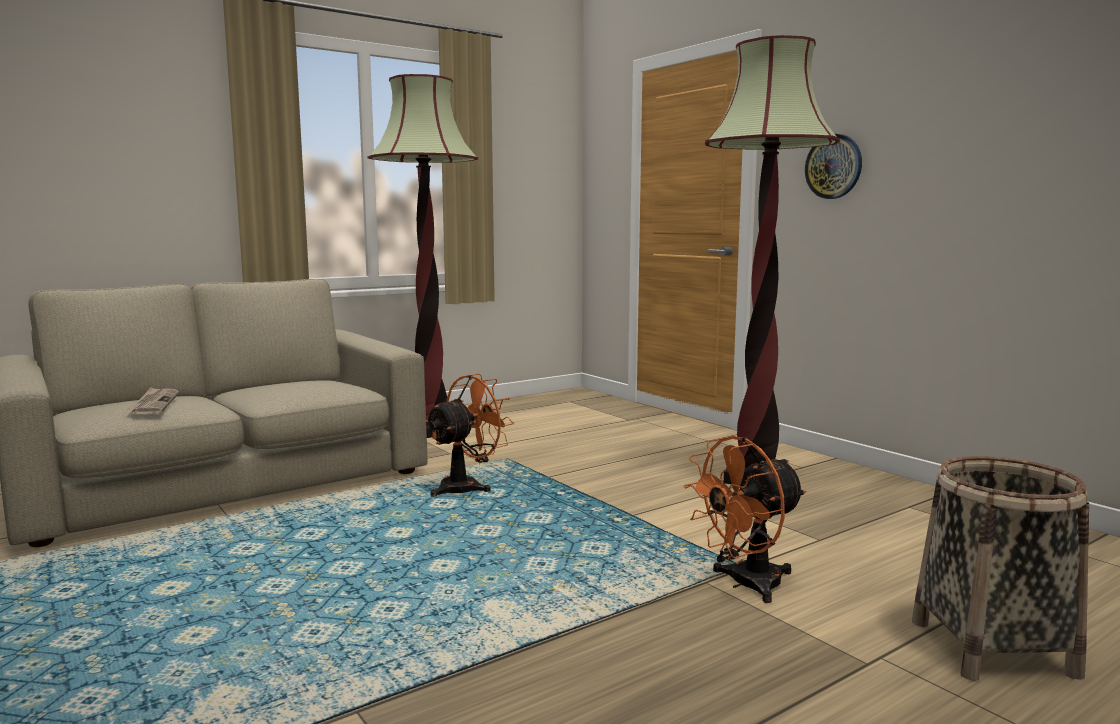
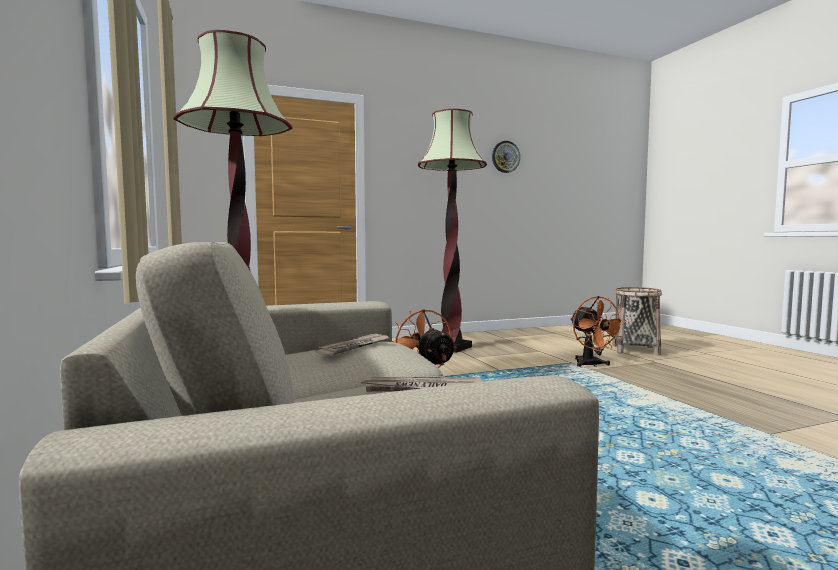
camera: 75 degrees left, 5 degrees down
(306, 383) = (355, 347): none -> newspaper
(834, 166) = (417, 182): wall clock -> wall clock (505, 157)

